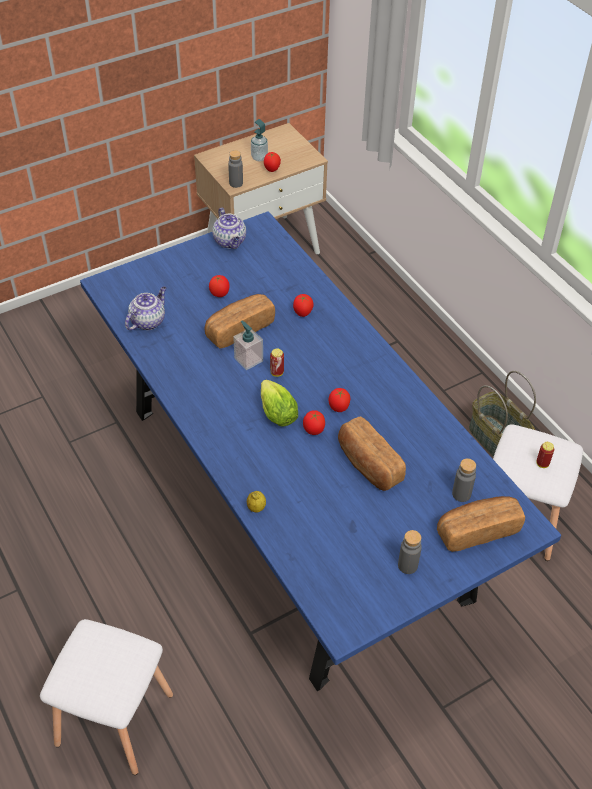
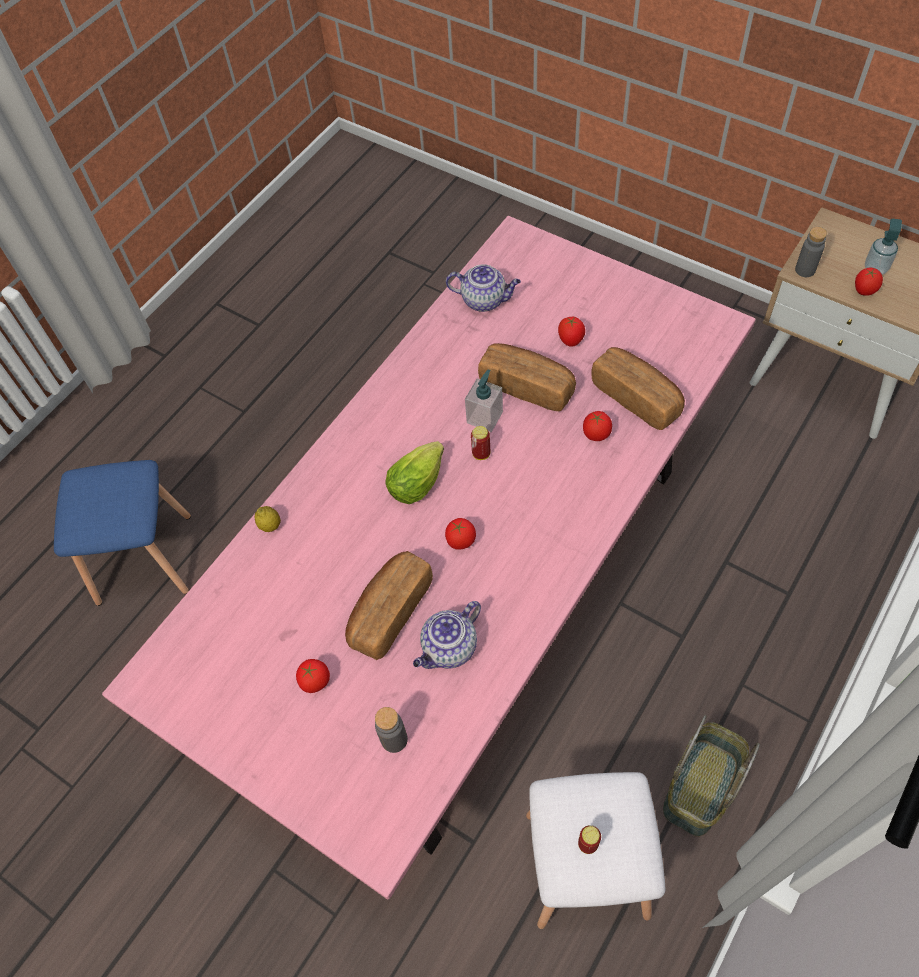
camera: 70 degrees right, 10 degrees up
(114, 717) = (146, 557): white stool -> blue stool
(230, 242) = (668, 308): teapot -> teapot (449, 649)
(294, 499) = (470, 591): blue dining table -> pink dining table
(313, 431) = (410, 531): tomato -> tomato (316, 682)
(407, 565) = (255, 718): grey bottle -> none
(477, 530) = (344, 781): bread -> bread (637, 397)

